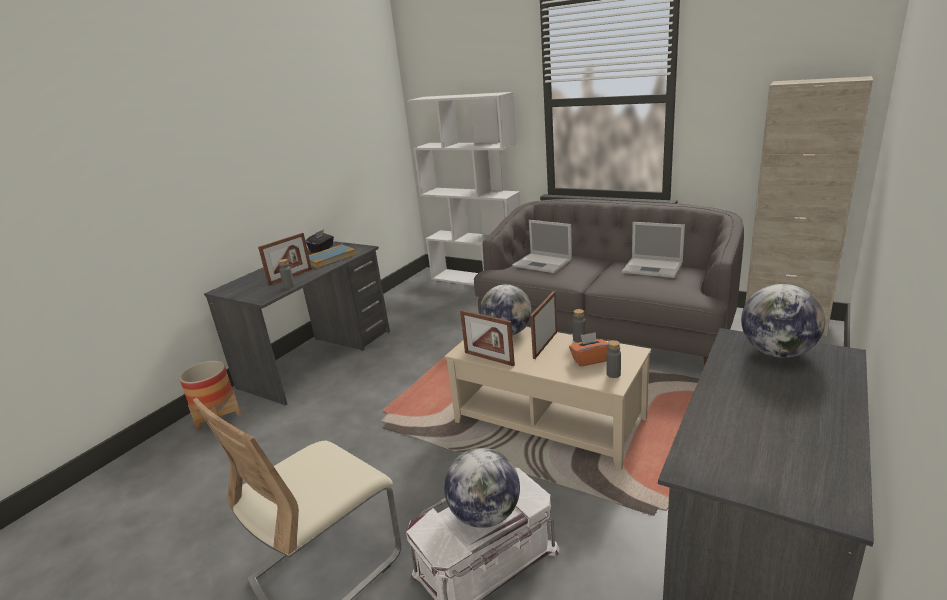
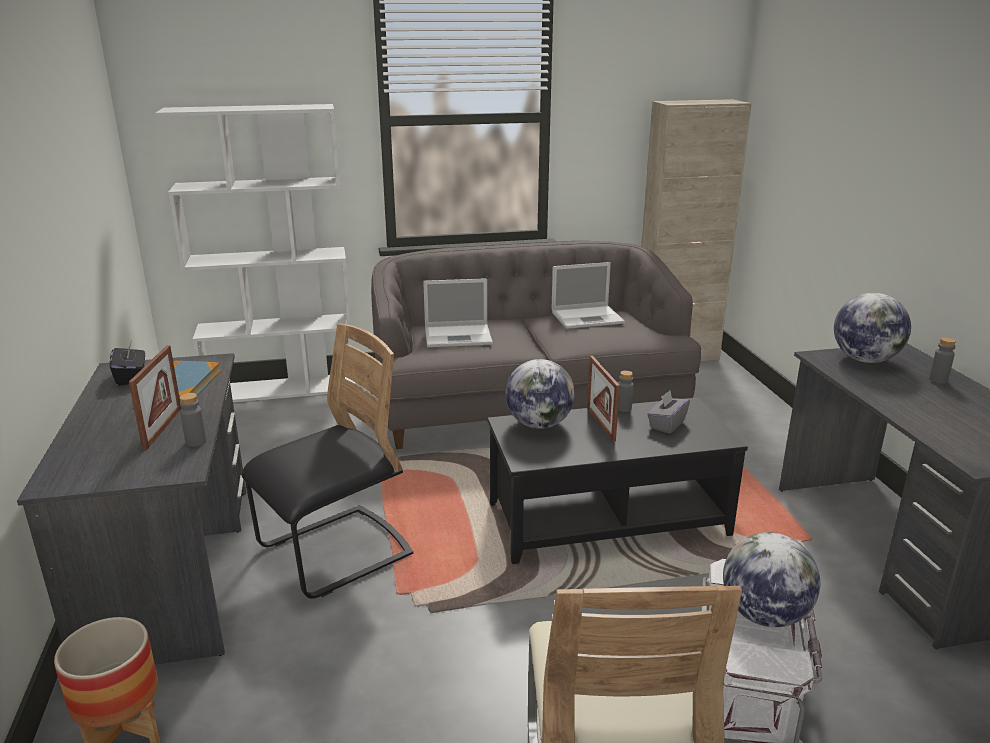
camera: 45 degrees left, 0 degrees up
(385, 378) = (335, 553): none -> black chair
(489, 358) = (568, 457): picture frame -> none
(549, 420) = (606, 518): beige coffee table -> black coffee table
(589, 360) = (666, 424): orange tissue box -> grey tissue box
(613, 374) = (708, 430): grey bottle -> grey bottle (938, 380)

